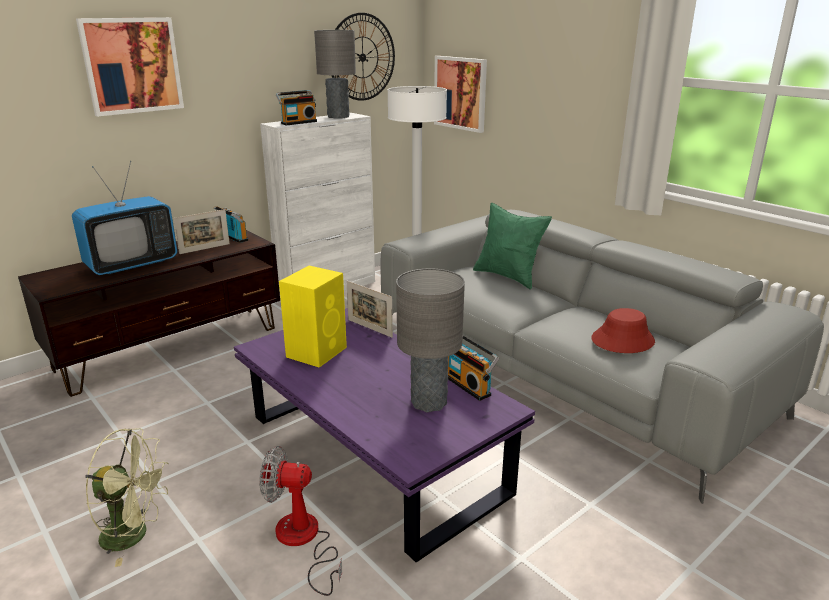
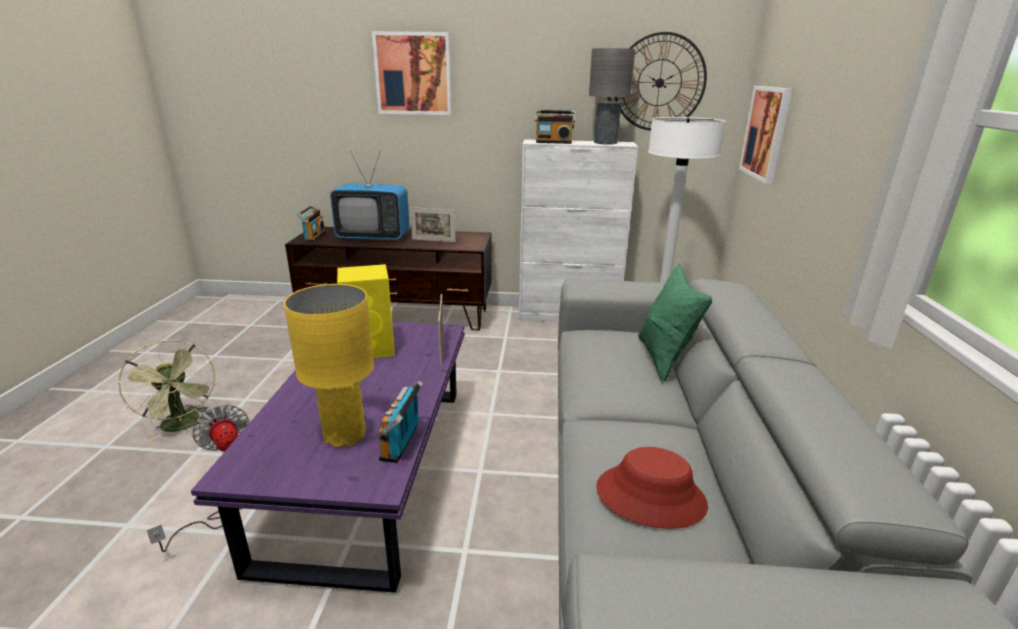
camera: 45 degrees right, 0 degrees up
(232, 238) = (467, 238): radio -> radio (313, 237)
(428, 402) = (344, 435): grey table lamp -> yellow table lamp

